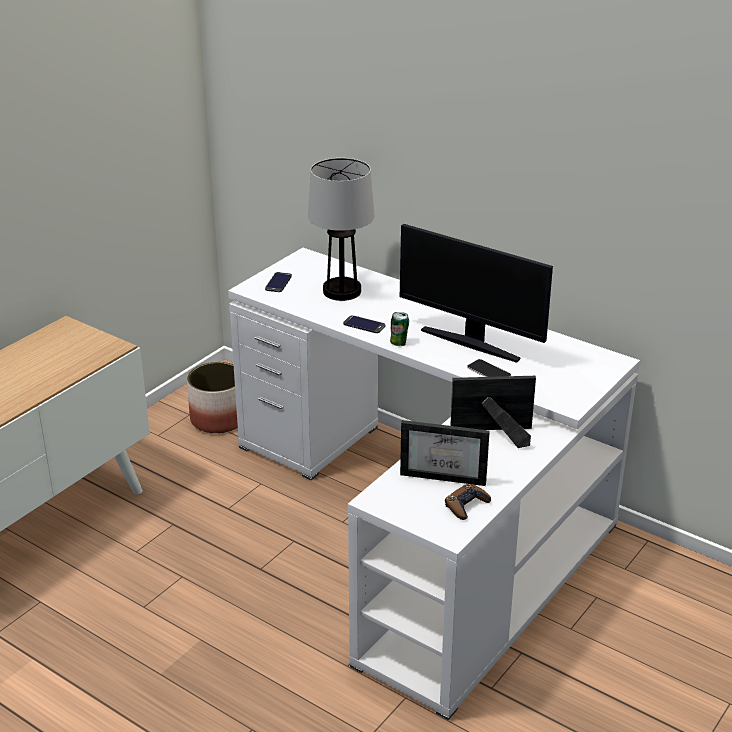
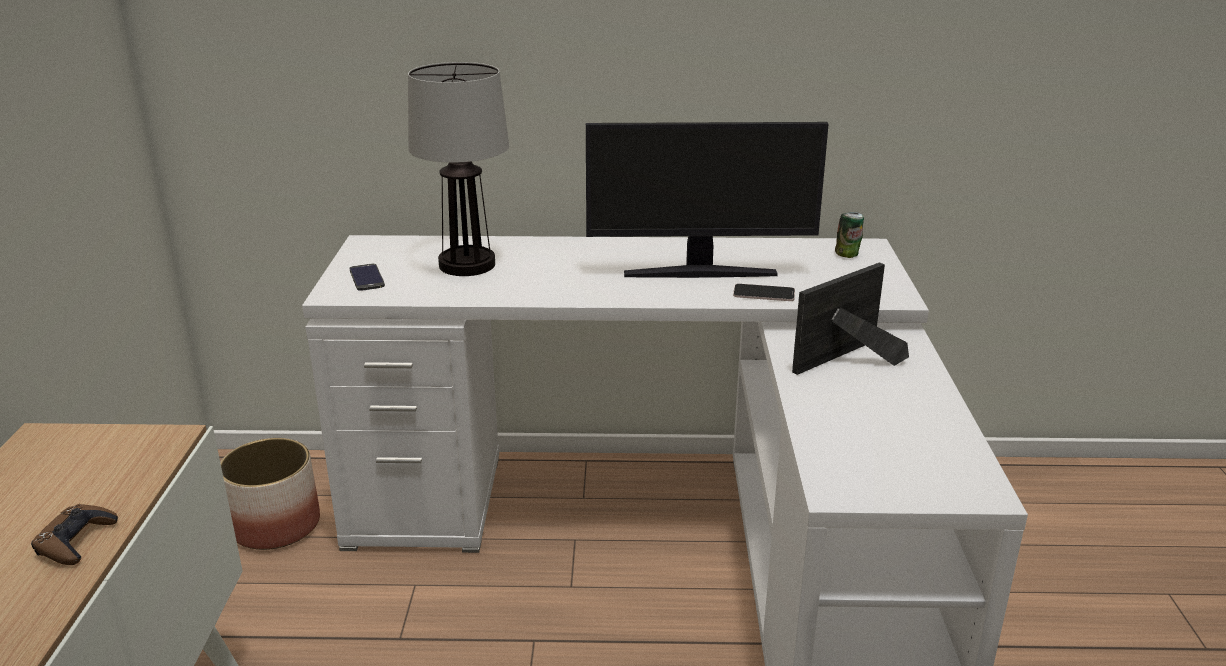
camera: 35 degrees left, 5 degrees down
(364, 325) = (546, 290): phone -> none
(399, 343) = (617, 296): can -> can (848, 255)
(446, 474) = (867, 424): picture frame -> none
(466, 505) = (945, 451): brown game controller -> brown game controller (76, 541)

